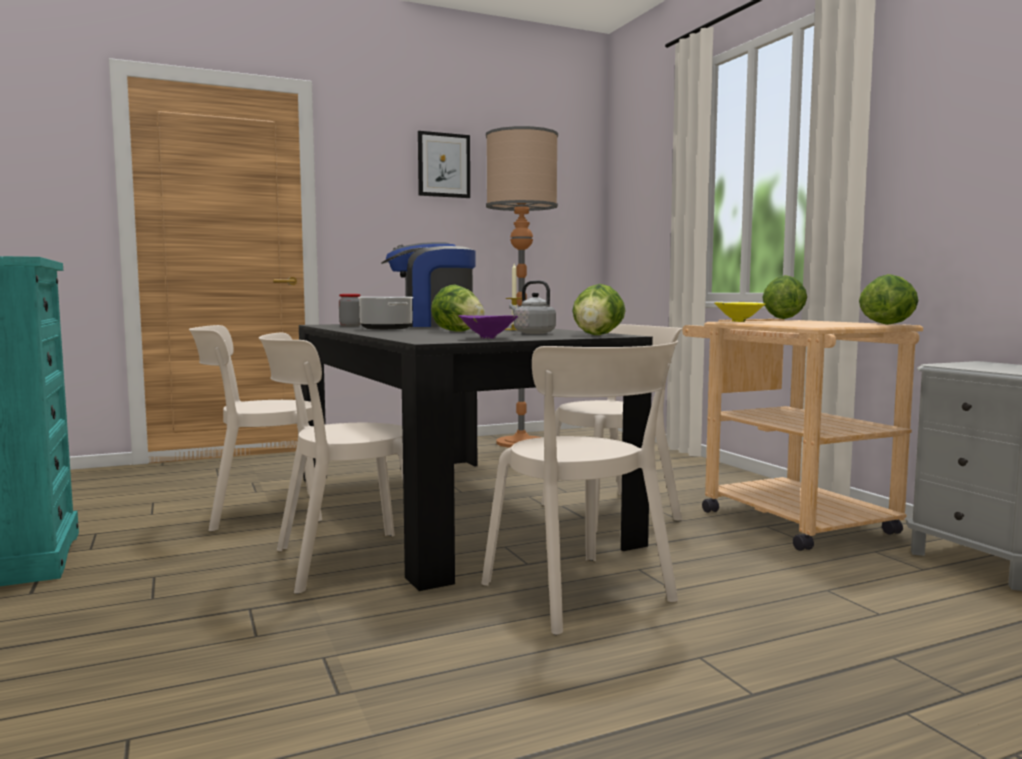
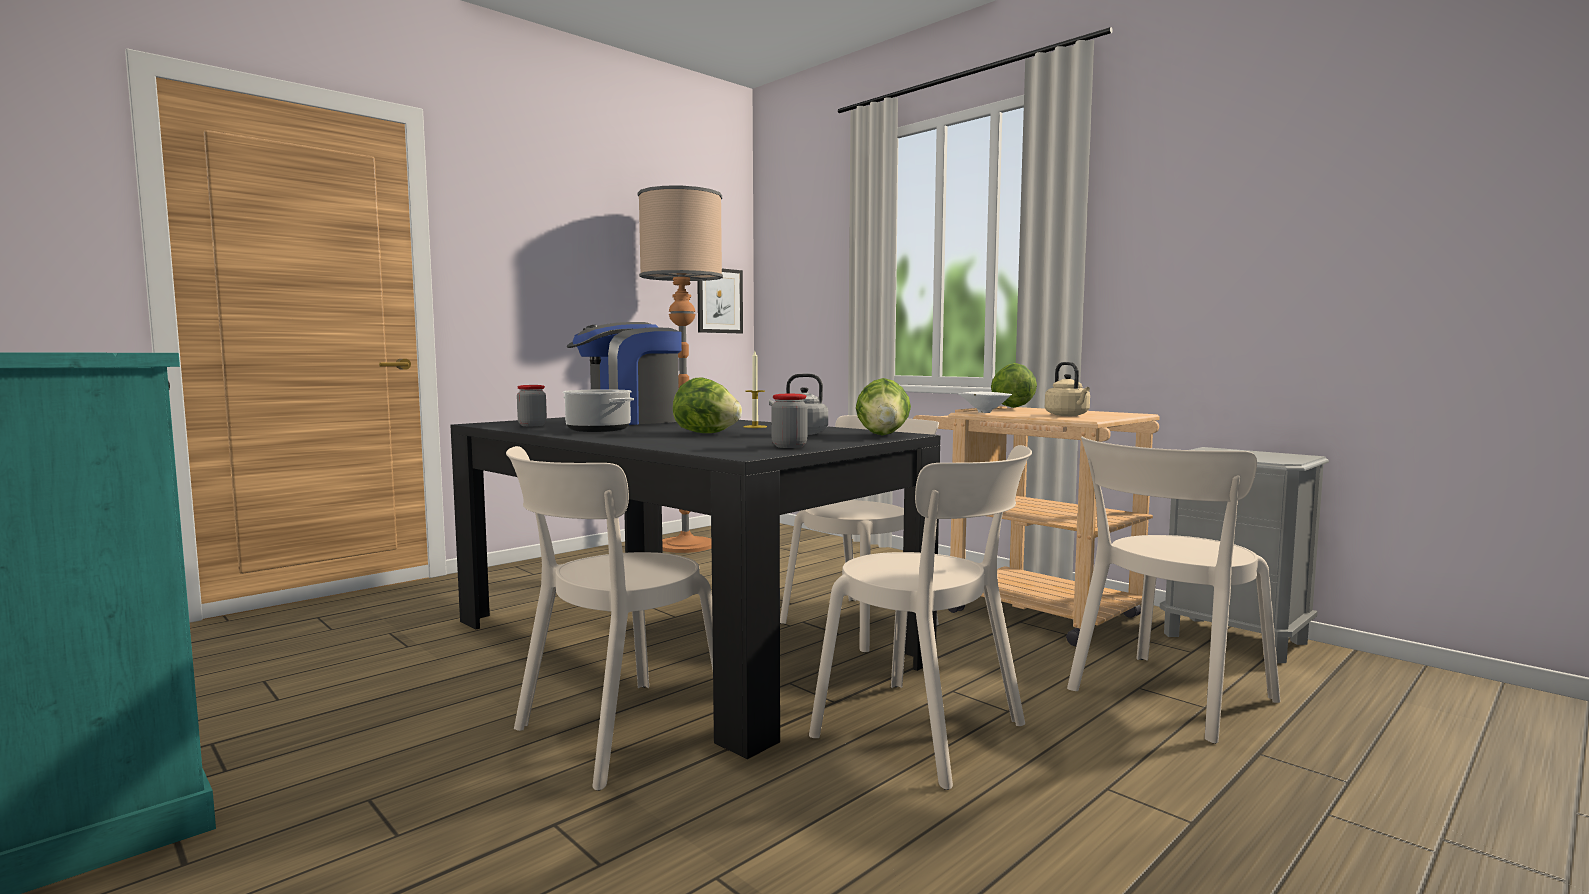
camera: 20 degrees left, 0 degrees up
(258, 511) = (438, 675): beige chair -> beige chair (1167, 698)
(443, 165) = (584, 224): picture -> picture (719, 300)
(487, 338) = (789, 446): purple bowl -> jar
(737, 321) = (983, 412): yellow bowl -> white bowl
(813, 324) = (1068, 415): none -> beige kettle
(888, 324) = (1130, 414): lettuce -> none

